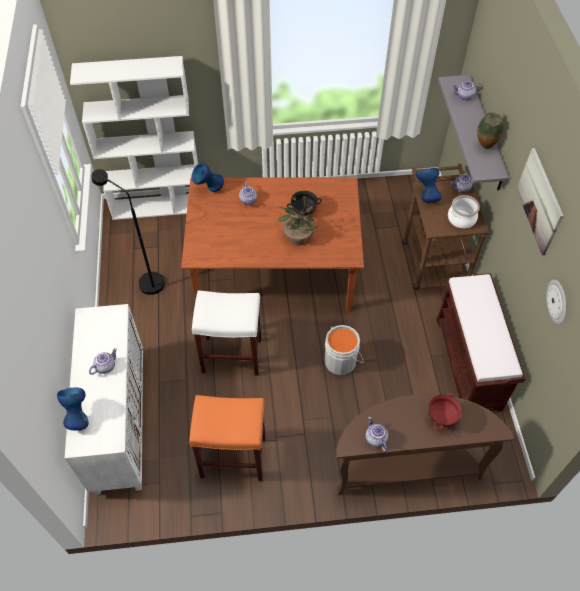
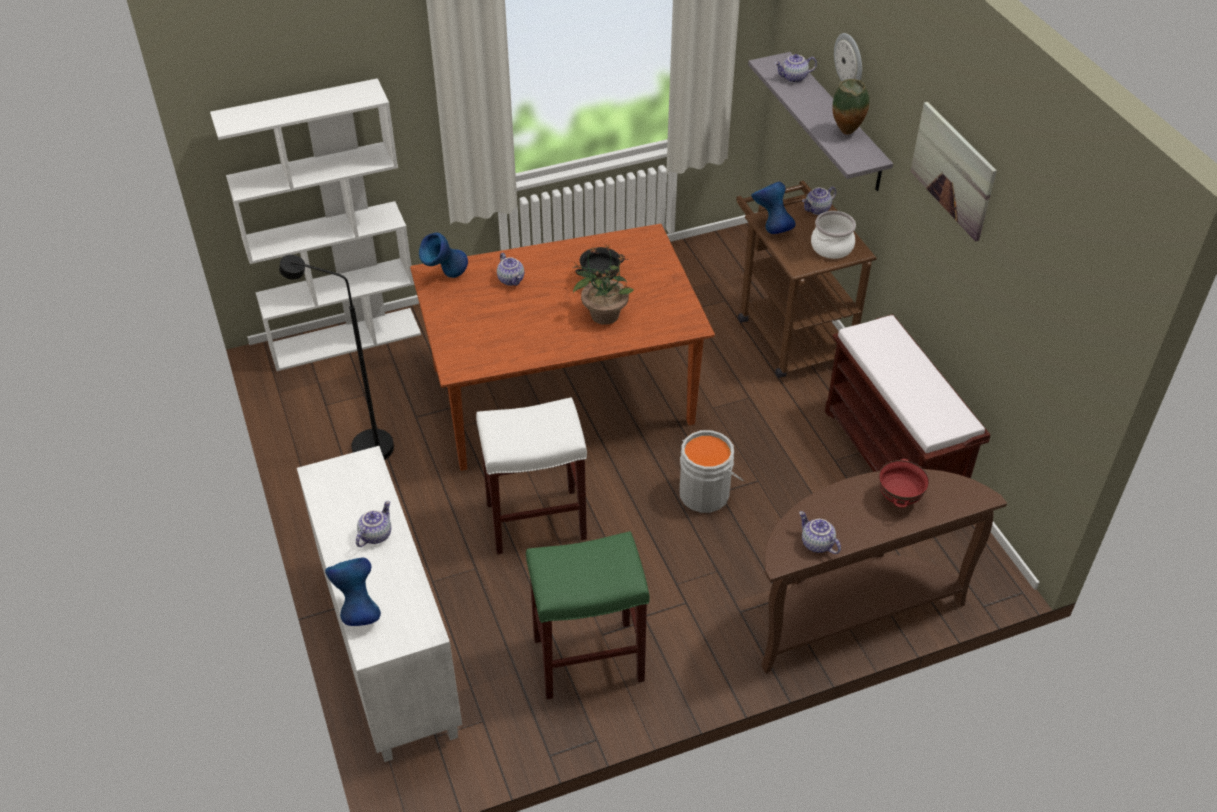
camera: 15 degrees left, 10 degrees down
(232, 458) = (587, 660): orange stool -> green stool
(558, 301) = (1016, 294): wall clock -> wall clock (849, 61)

